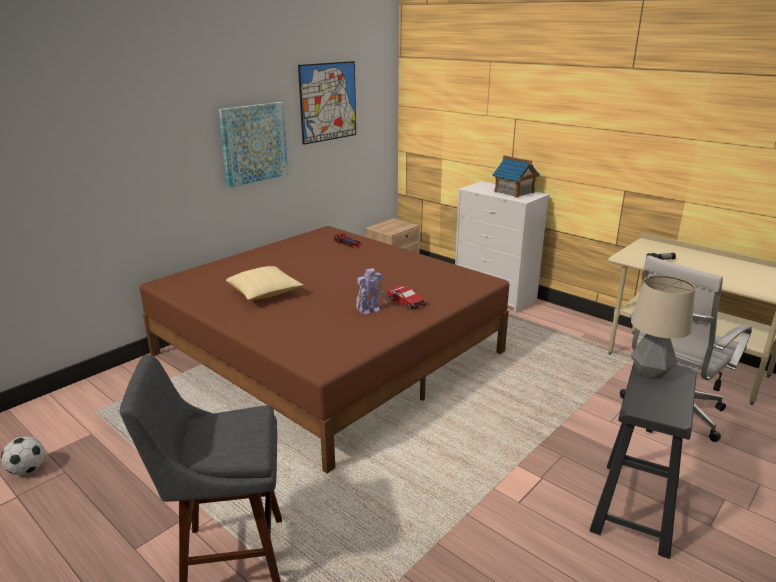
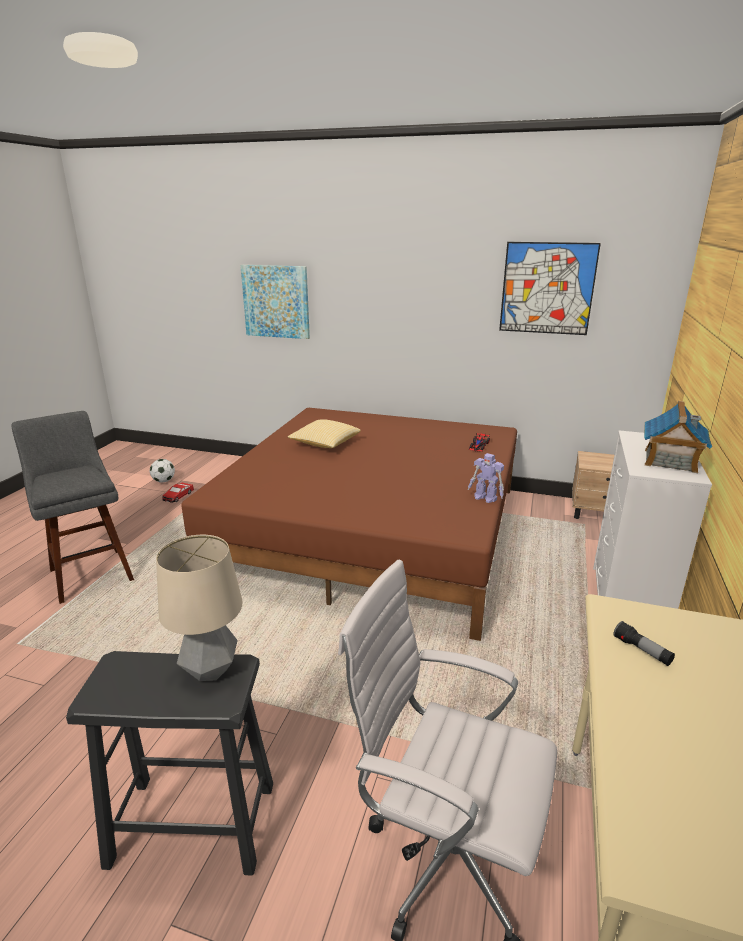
camera: 65 degrees right, 0 degrees up
(254, 143) = (437, 317): picture -> picture (276, 301)
(370, 310) = (328, 490): toy robot -> toy robot (485, 498)
(406, 302) = (361, 501): toy car -> toy car (178, 496)

